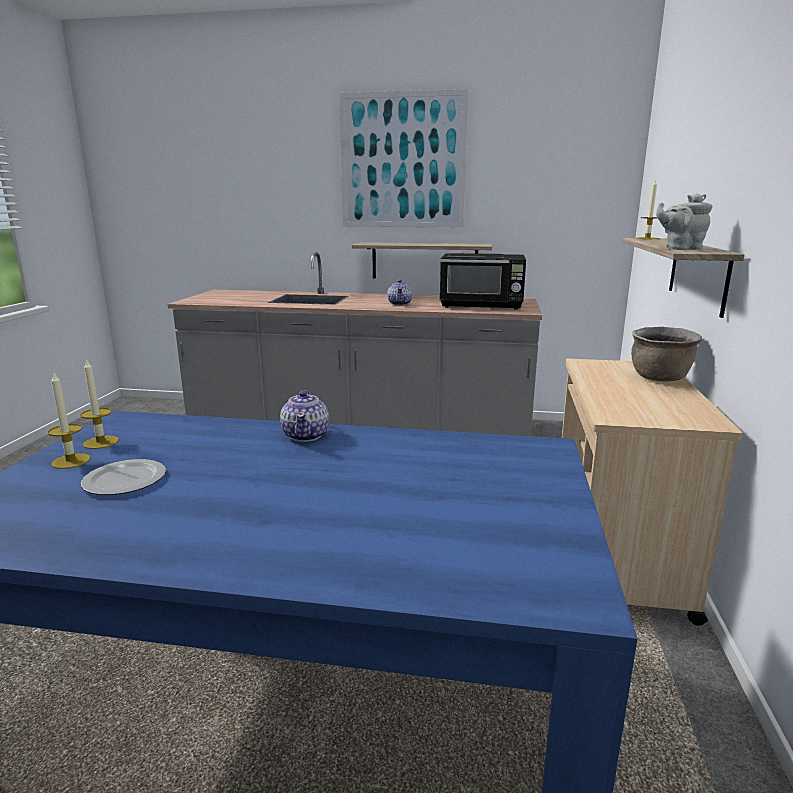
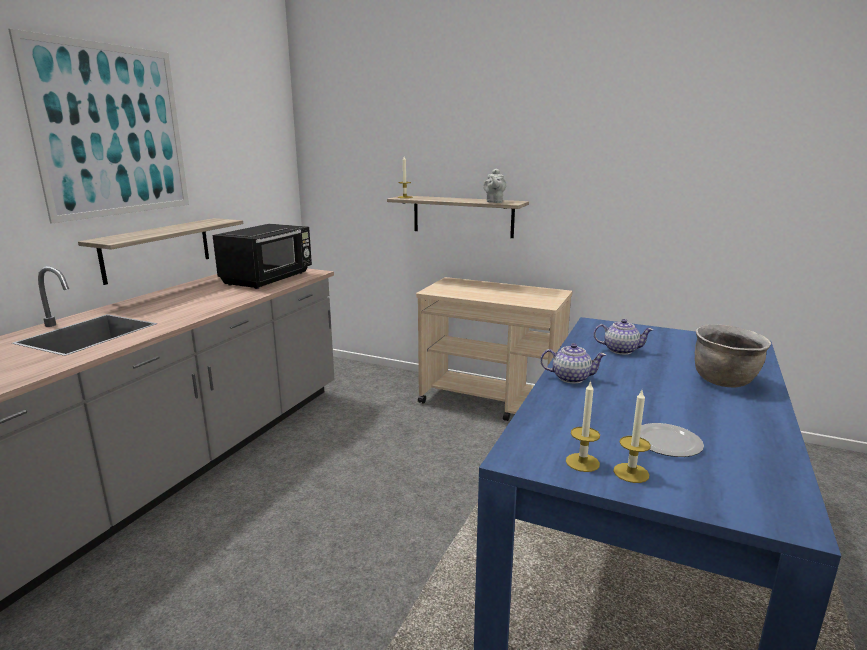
camera: 75 degrees left, 0 degrees up
(400, 304) = (208, 300): teapot -> teapot (620, 350)
(660, 378) = (478, 284): brown cooking pot -> brown cooking pot (724, 381)

